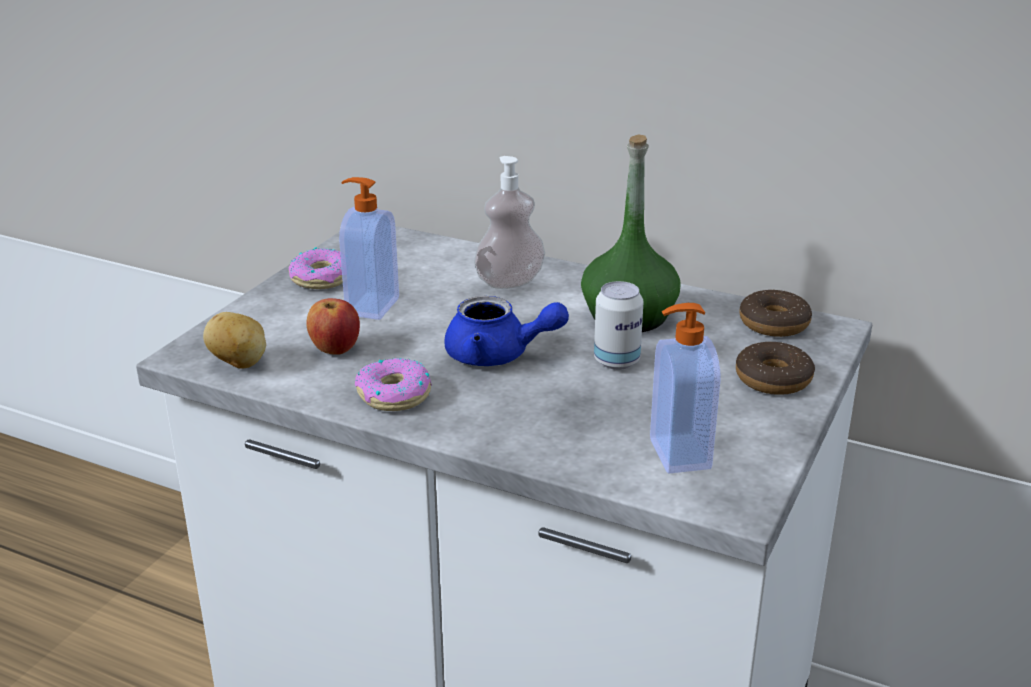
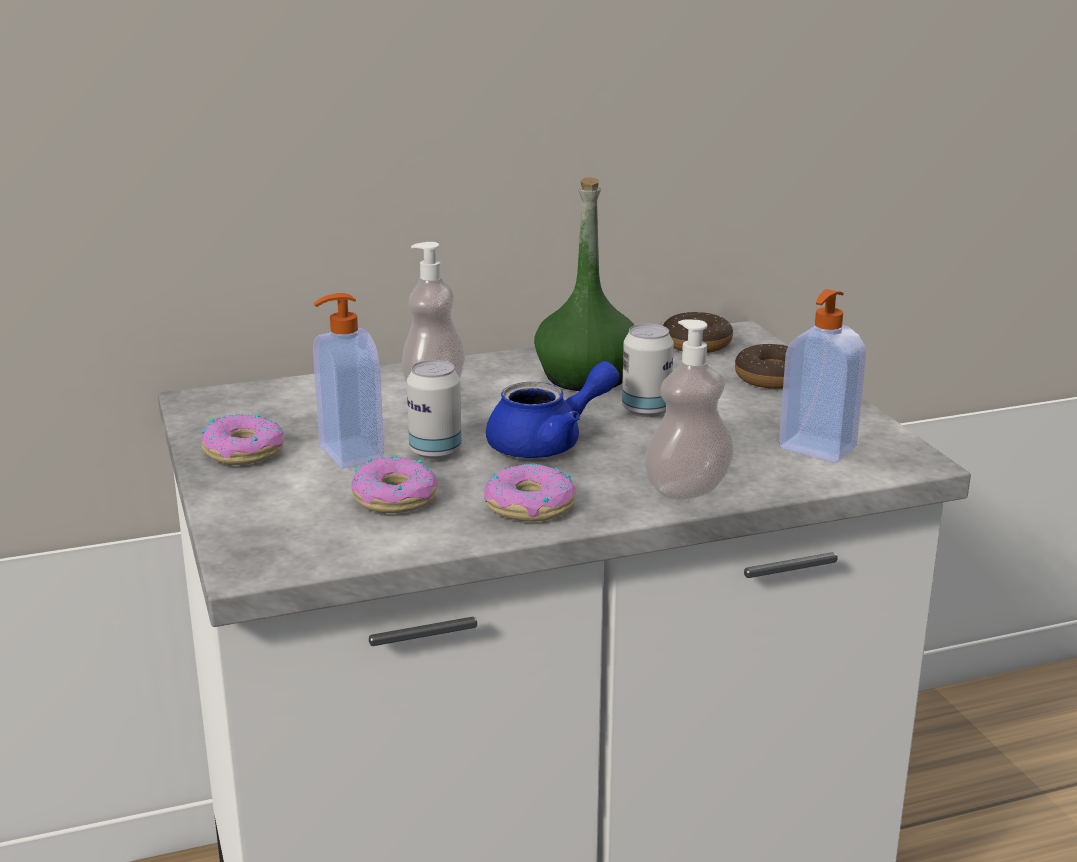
camera: 45 degrees left, 5 degrees down
(240, 363) = (327, 547): potato -> none
(335, 349) = (395, 498): apple -> donut
(419, 328) = (435, 452): none -> can
(515, 436) = (687, 489): none -> soap dispenser

